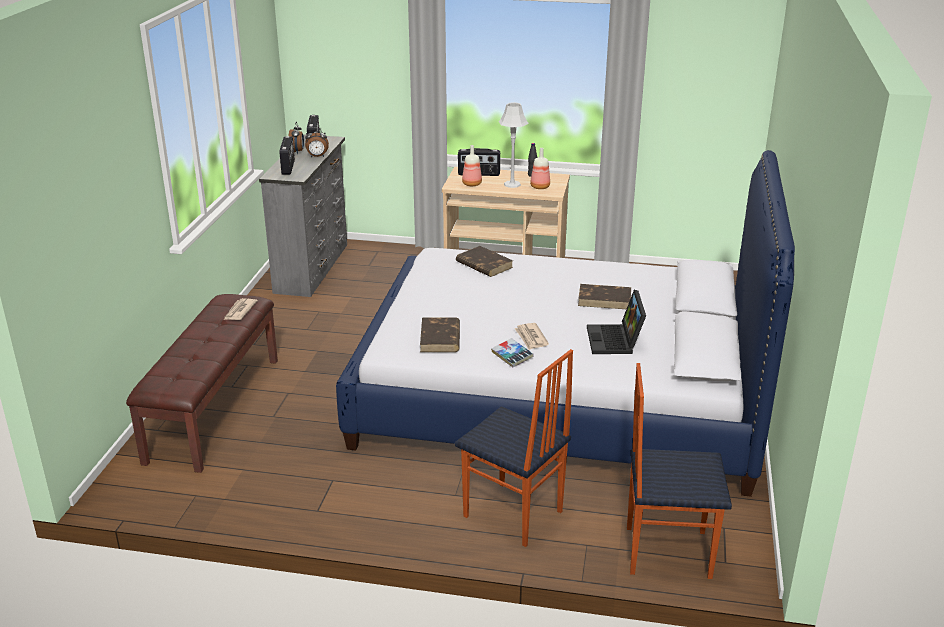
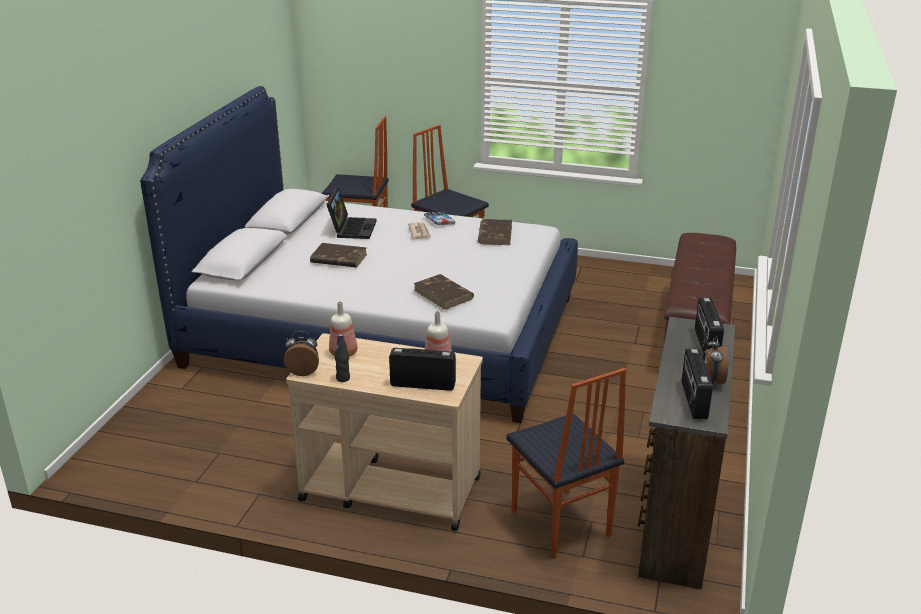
camera: 175 degrees left, 0 degrees up
(239, 311) = (689, 292): newspaper -> none
(313, 268) = (674, 520): grey dresser -> brown dresser
(317, 156) = (673, 367): alarm clock -> alarm clock (303, 371)
(390, 263) = (559, 525): none -> chair
(512, 184) = (380, 360): grey table lamp -> none

